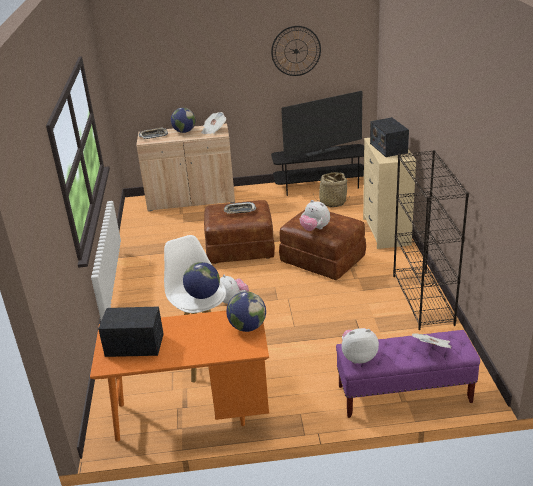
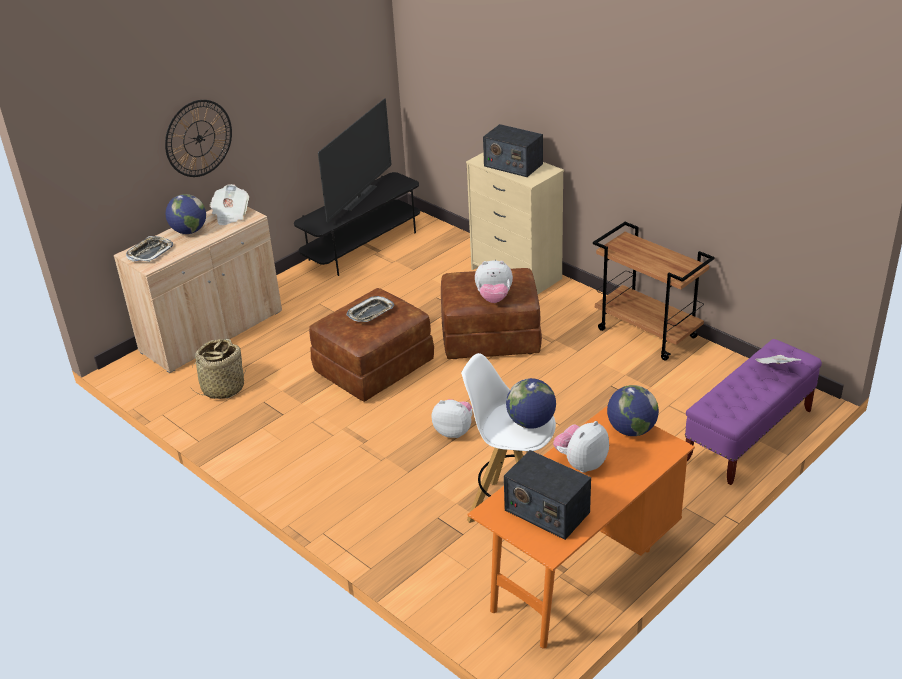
camera: 40 degrees left, 5 degrees up
(135, 345) = (546, 511): radio -> radio turned 105 degrees counterclockwise
(296, 51) = (304, 65): wall clock -> wall clock (199, 138)
(332, 202) = (408, 262): basket -> basket (223, 388)
(358, 357) = (726, 411): plush toy -> plush toy (581, 463)
(423, 300) = (648, 333): black bookcase -> brown cart

